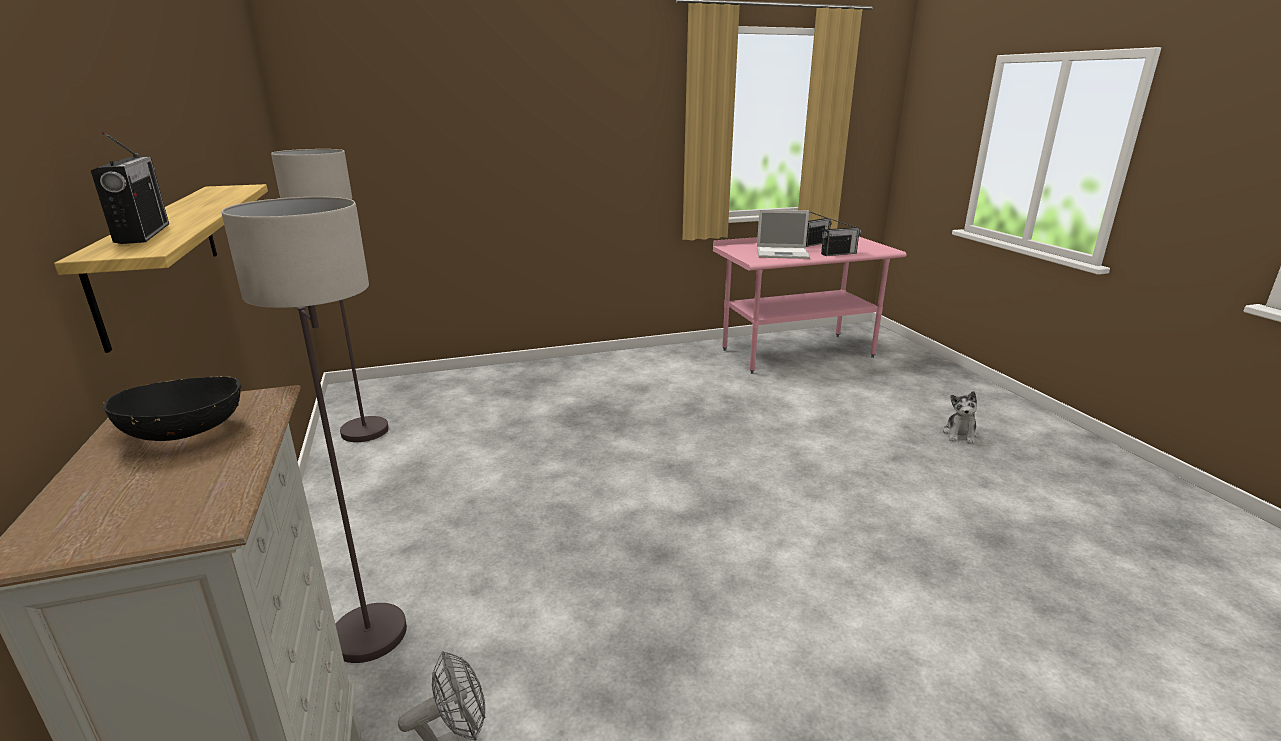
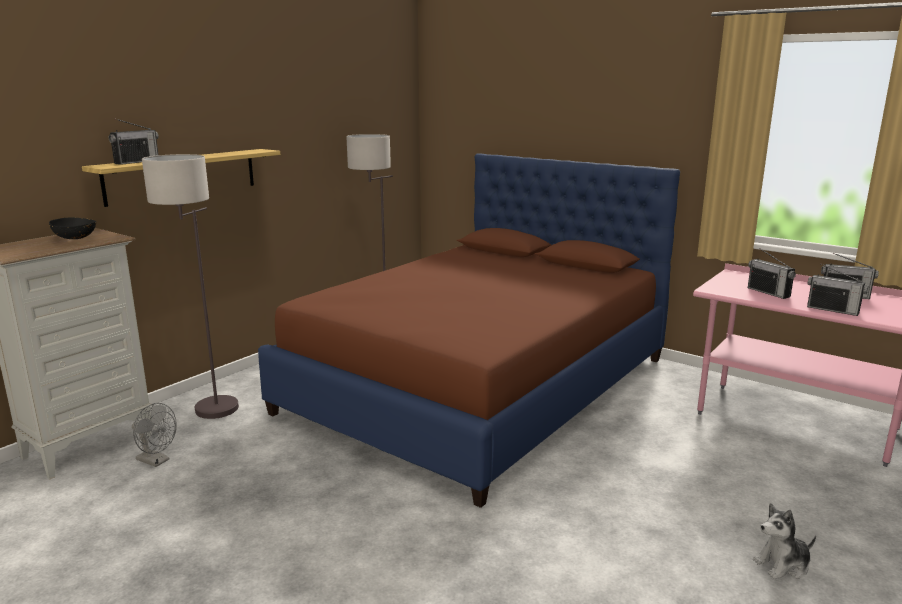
camera: 55 degrees right, 5 degrees down
(583, 431) = (480, 384): none -> brown bed
(783, 253) = (768, 292): laptop -> radio

